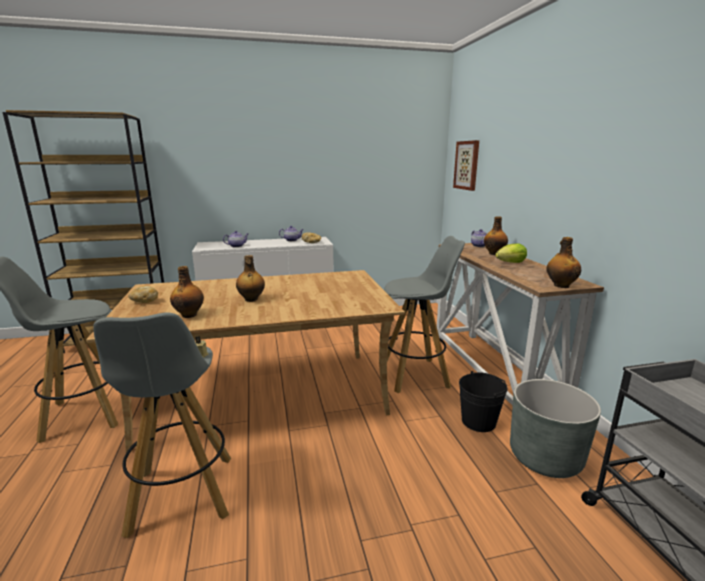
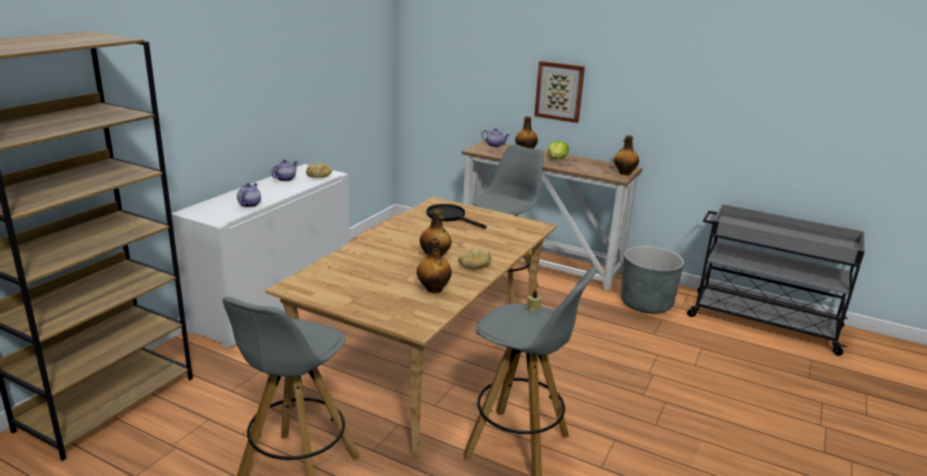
camera: 50 degrees left, 5 degrees up
(144, 301) = (349, 297): bread -> bread (474, 266)
(336, 283) = (450, 217): none -> black frying pan
(467, 165) = (443, 56): picture -> picture (559, 91)
(478, 421) = (588, 301): black bucket -> none

